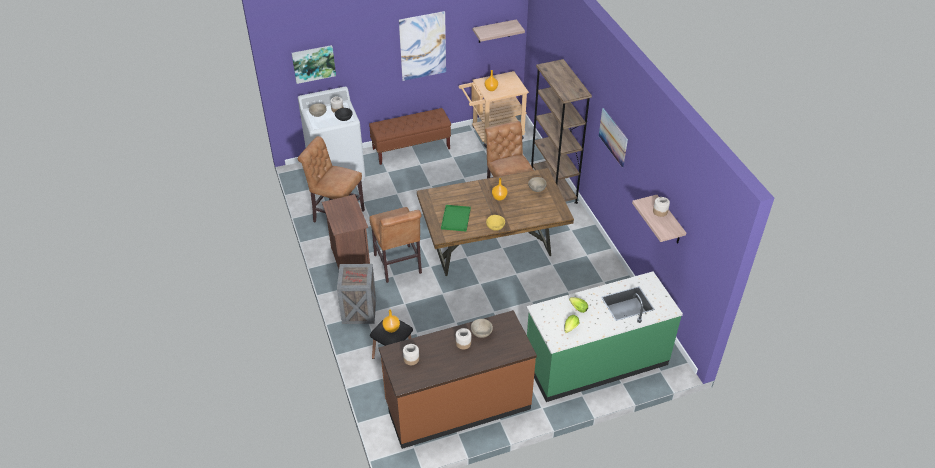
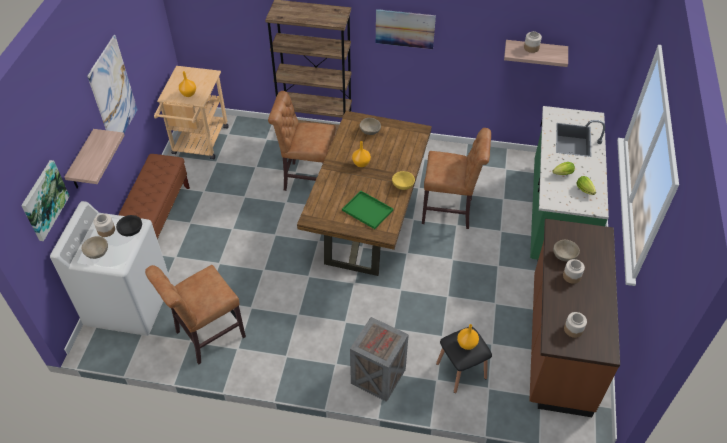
camera: 60 degrees left, 5 degrees up
(349, 256) = (285, 350): brown nightstand -> none
(398, 266) = (334, 310): brown chair -> brown chair (450, 211)
(494, 31) = (150, 30): shelf -> shelf (82, 161)

